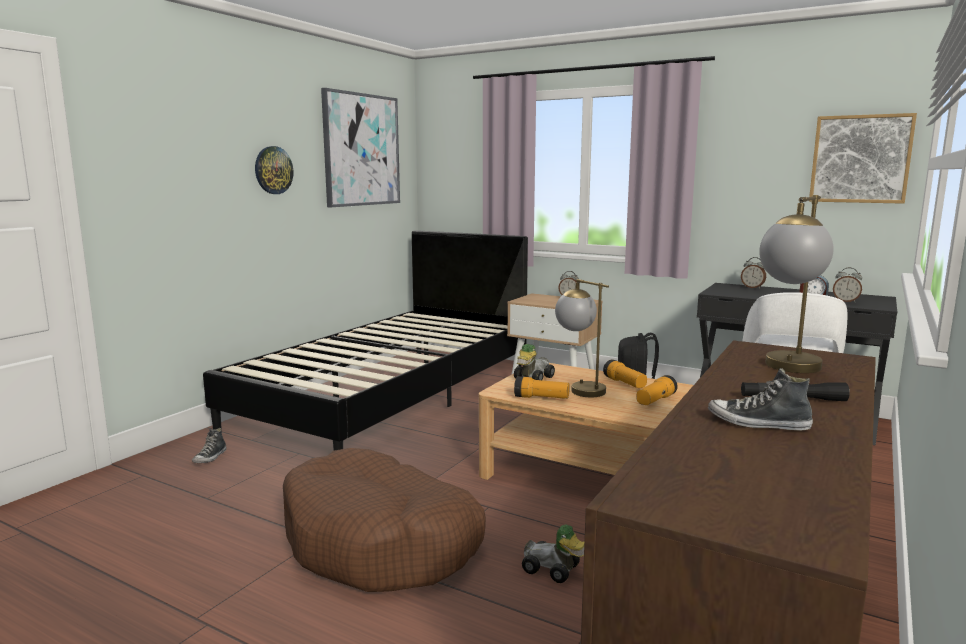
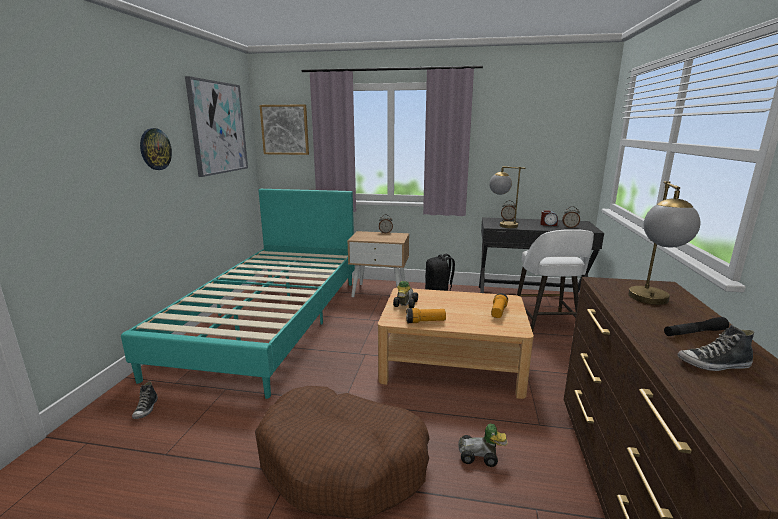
camera: 20 degrees left, 5 degrees up
(389, 396) = (270, 321): black bed -> turquoise bed
(579, 388) = (442, 308): table lamp -> table lamp (502, 225)
(624, 383) = (467, 300): flashlight -> none
(860, 159) = (570, 137): picture -> picture (285, 130)

